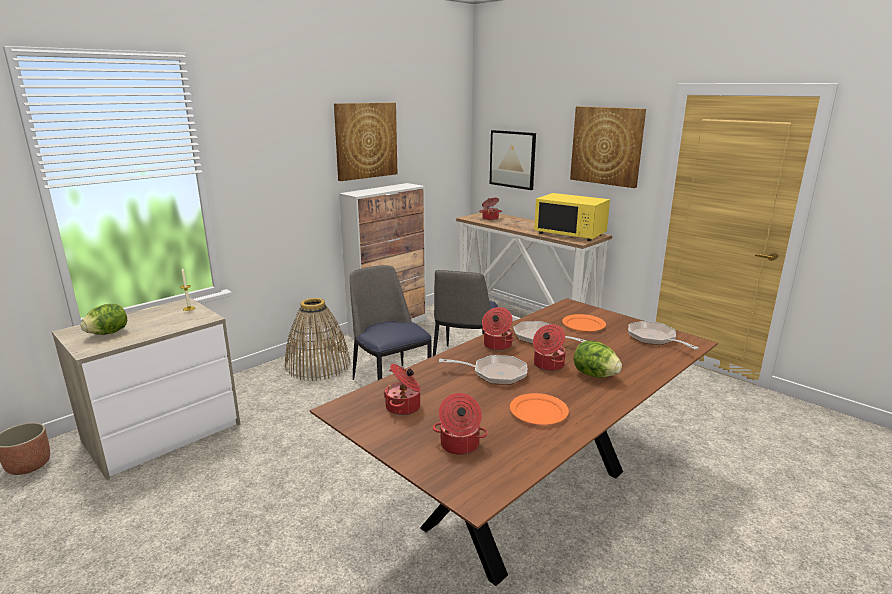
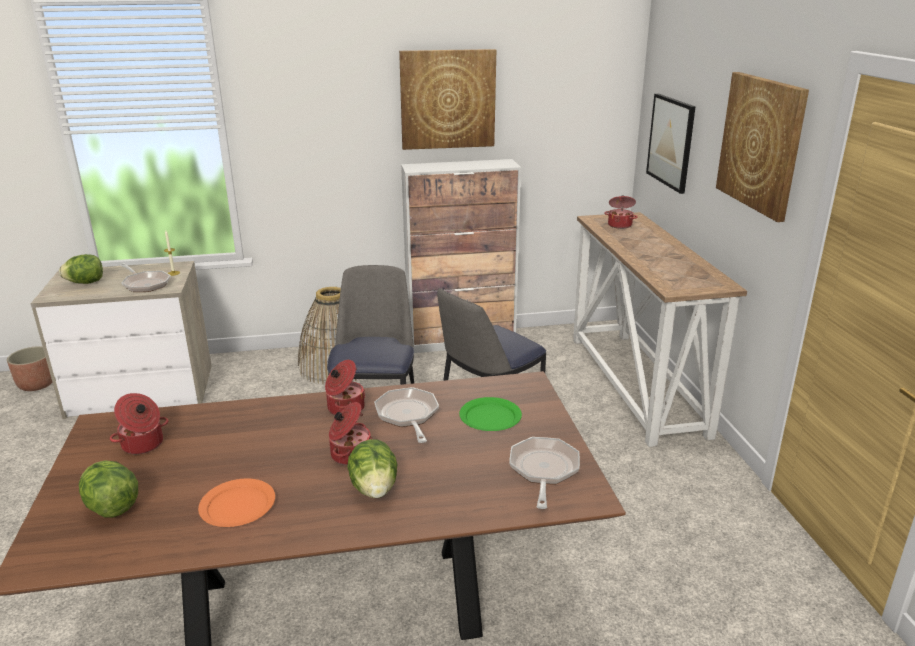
camera: 35 degrees right, 5 degrees up
(459, 445) = (112, 507): cooking pot -> lettuce
(495, 374) = (280, 442): frying pan -> frying pan (145, 284)
(570, 234) = (684, 274): yellow microwave -> none
(583, 325) = (490, 417): orange plate -> green plate

